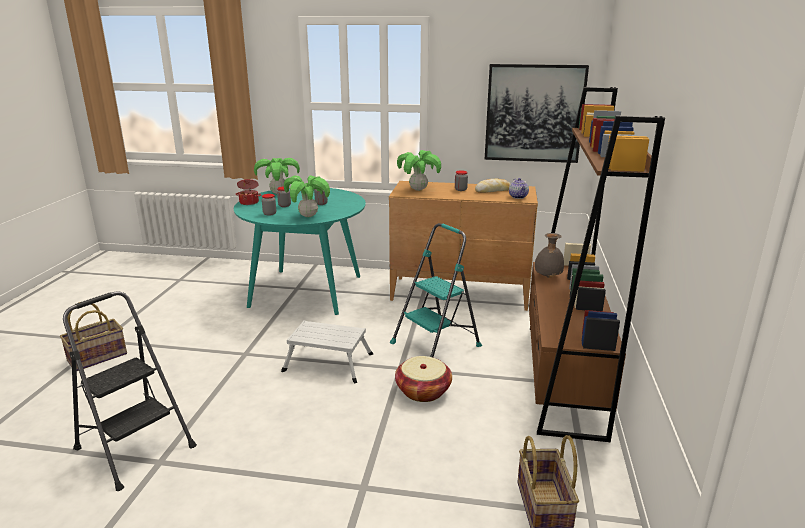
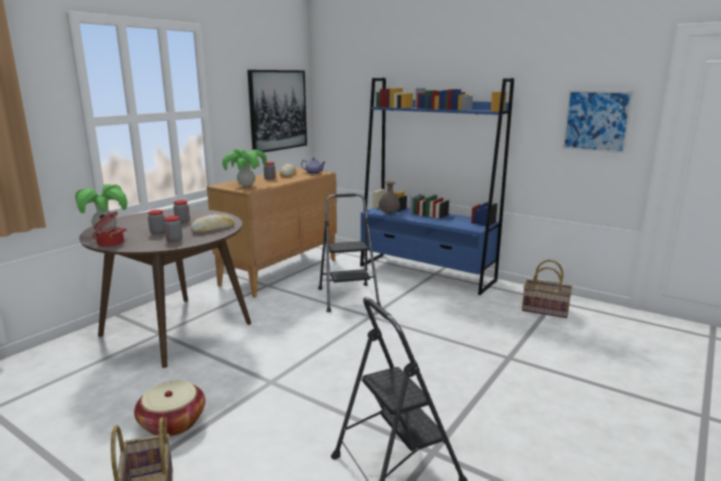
camera: 65 degrees left, 5 degrees down
(306, 291) = (176, 329): turquoise dining table -> brown dining table
(308, 216) = (213, 228): potted plant -> bread
(329, 362) = (333, 342): white step ladder -> none
(423, 391) = (409, 315): basket -> basket (172, 423)
(438, 343) = (348, 296): turquoise step ladder -> black step ladder
(563, 377) = (426, 273): brown bookcase -> blue bookcase
(709, 235) = (596, 121): none -> picture

